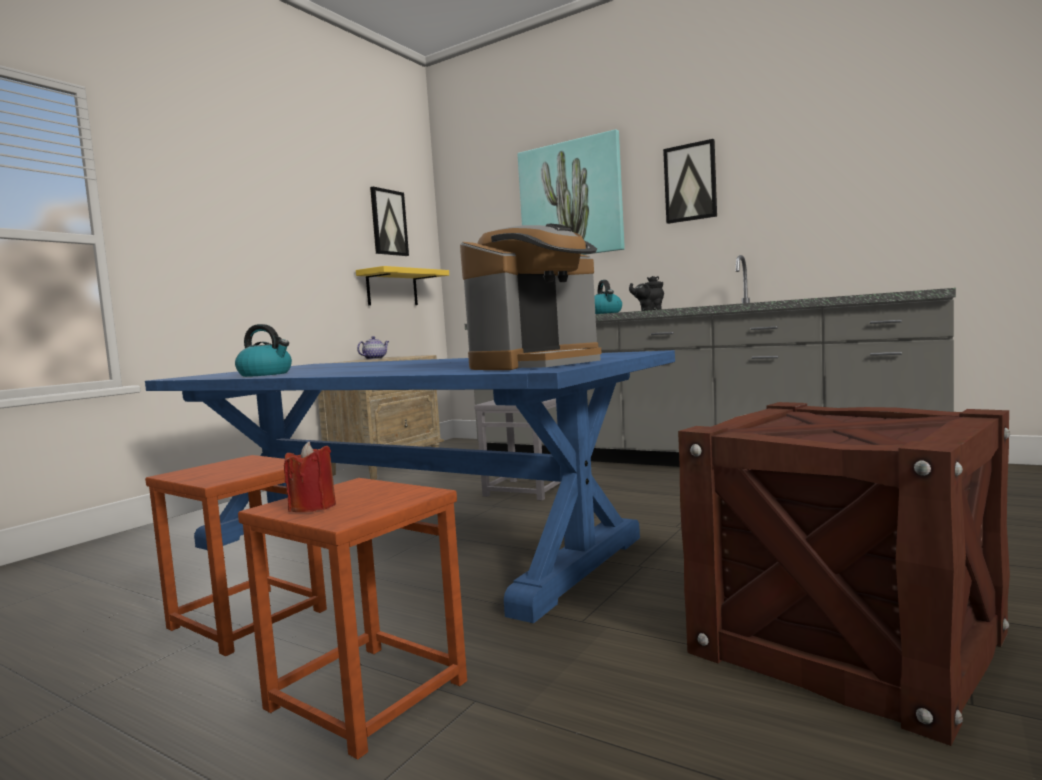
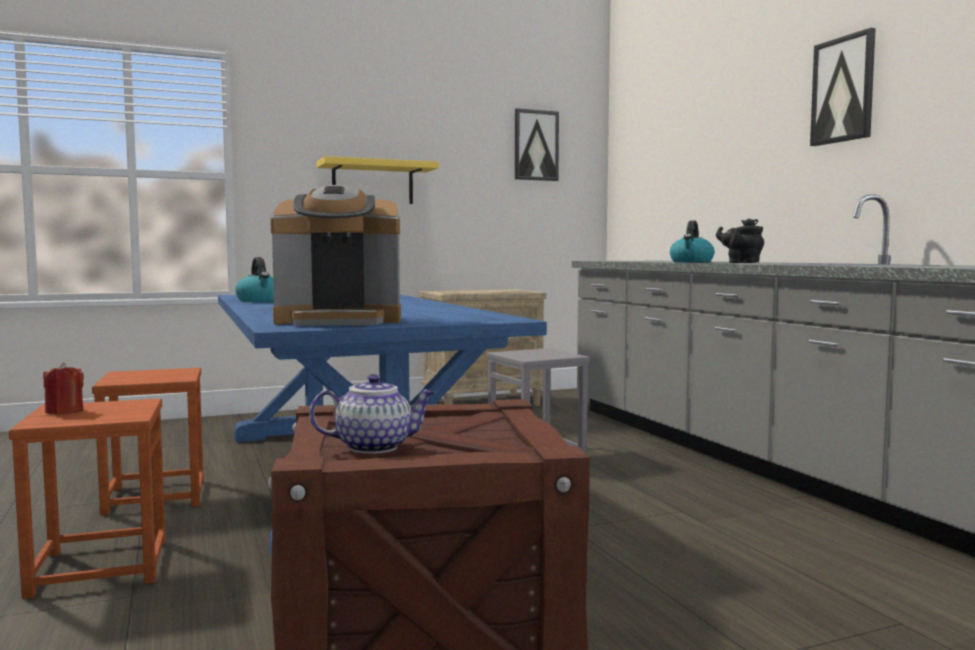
camera: 35 degrees right, 0 degrees up
(375, 359) = (484, 290): teapot -> teapot (375, 447)
(392, 288) = (533, 216): yellow shelf -> yellow shelf (373, 183)
(571, 200) = (720, 115): picture -> none

